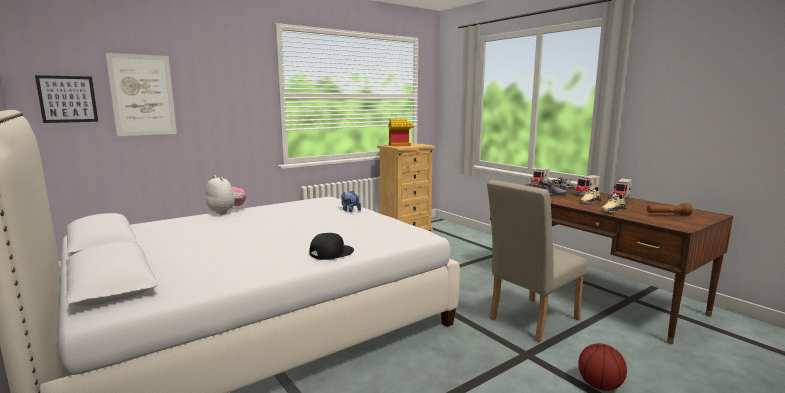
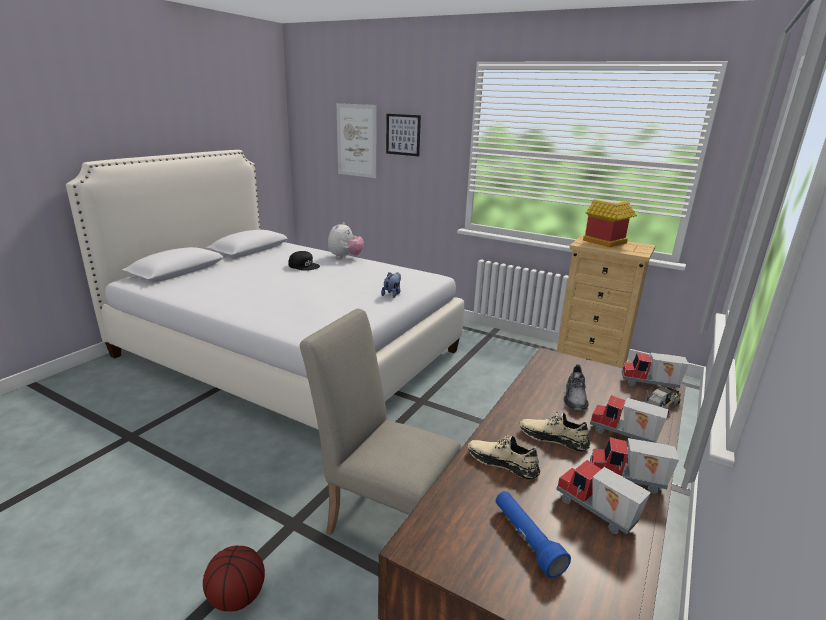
camera: 65 degrees right, 10 degrees up
(67, 99) = (315, 140): picture -> picture (403, 134)
(331, 252) = (247, 311): black cap -> black cap (304, 266)
(645, 205) = (595, 513): none -> toy truck
(667, 215) = (526, 539): brown flashlight -> blue flashlight

